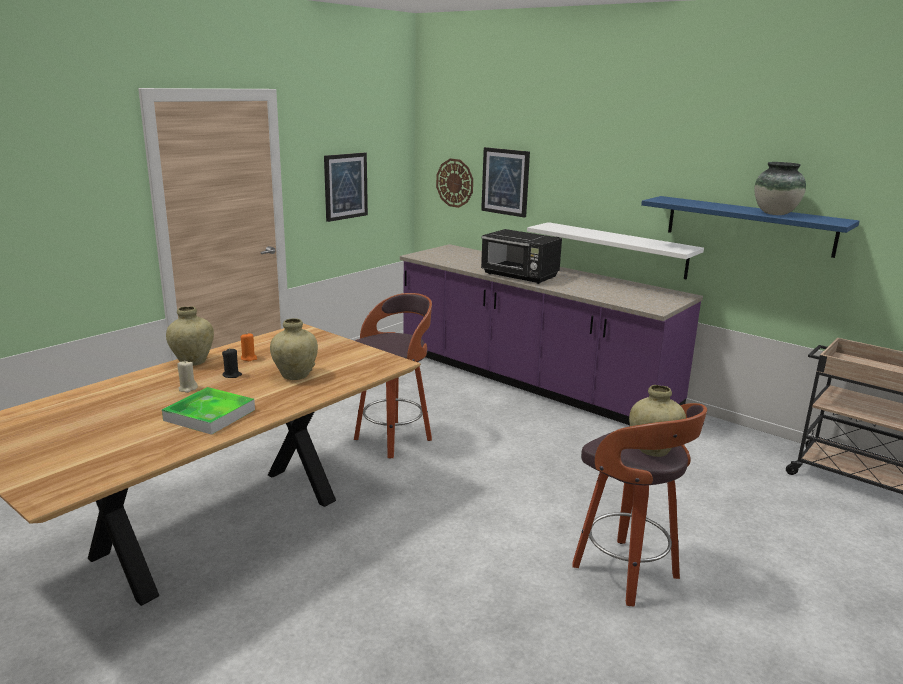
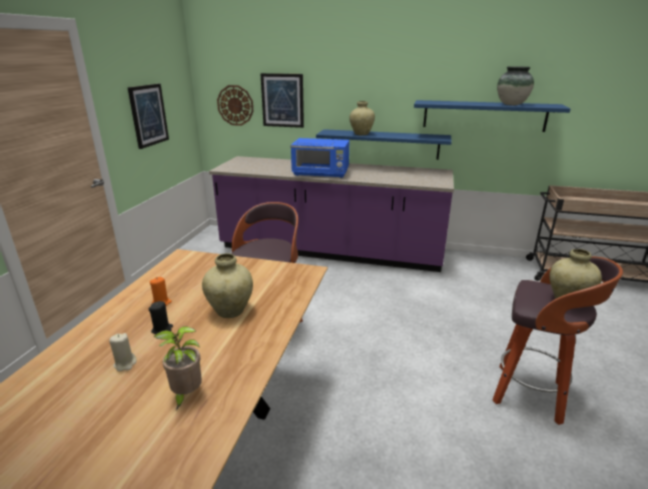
camera: 25 degrees left, 5 degrees up
(193, 361) = (100, 323): beige vase -> beige vase (361, 134)
(210, 415) = (186, 395): tray -> potted plant
(520, 276) = (321, 174): black microwave -> blue microwave
(619, 250) = (384, 144): white shelf -> blue shelf

